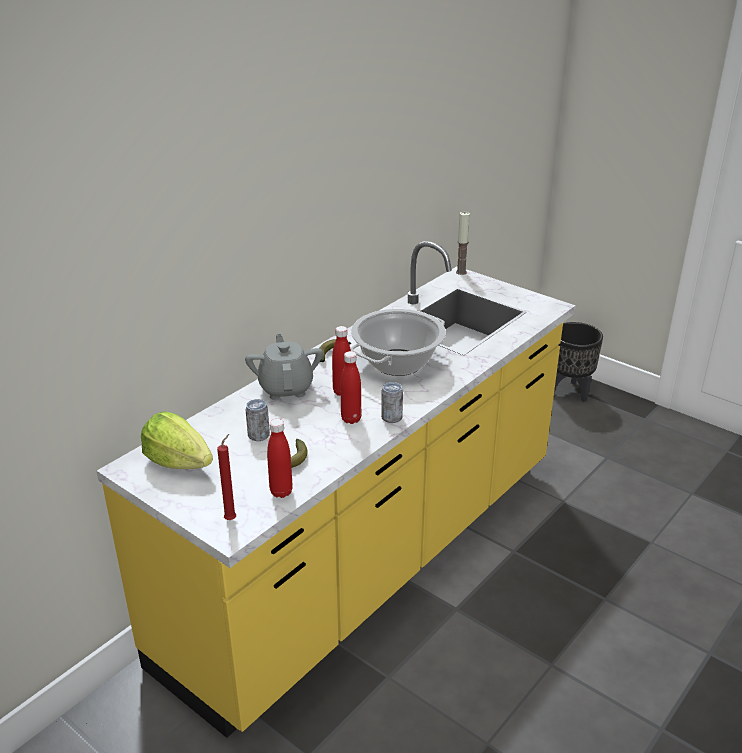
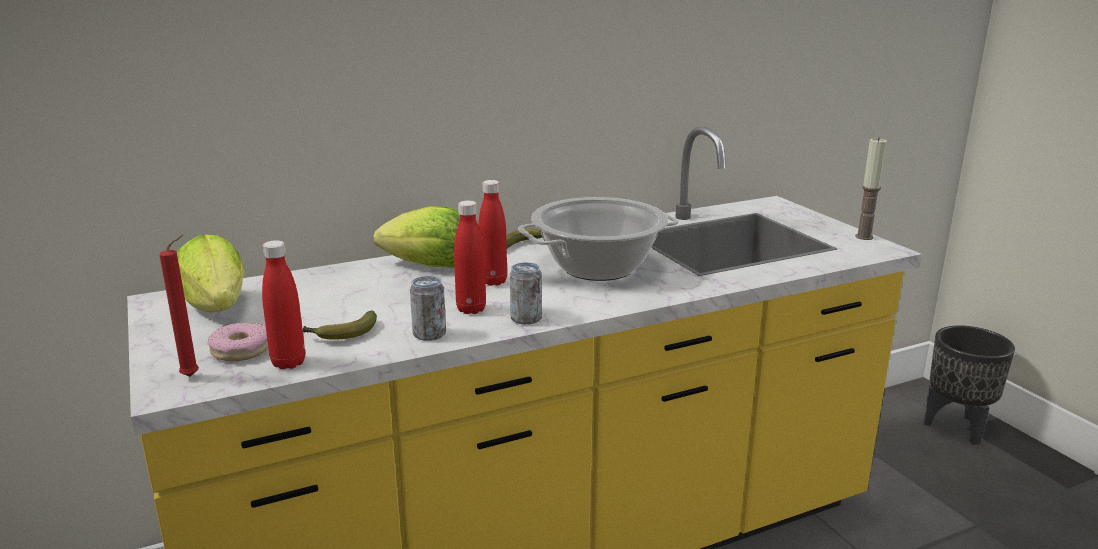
camera: 25 degrees right, 10 degrees down
(239, 491) = (241, 350): none -> donut
(258, 435) = (339, 302): can -> can (429, 334)
(286, 388) = (430, 266): grey teapot -> lettuce
(461, 272) = (776, 201): candle -> candle (864, 237)

